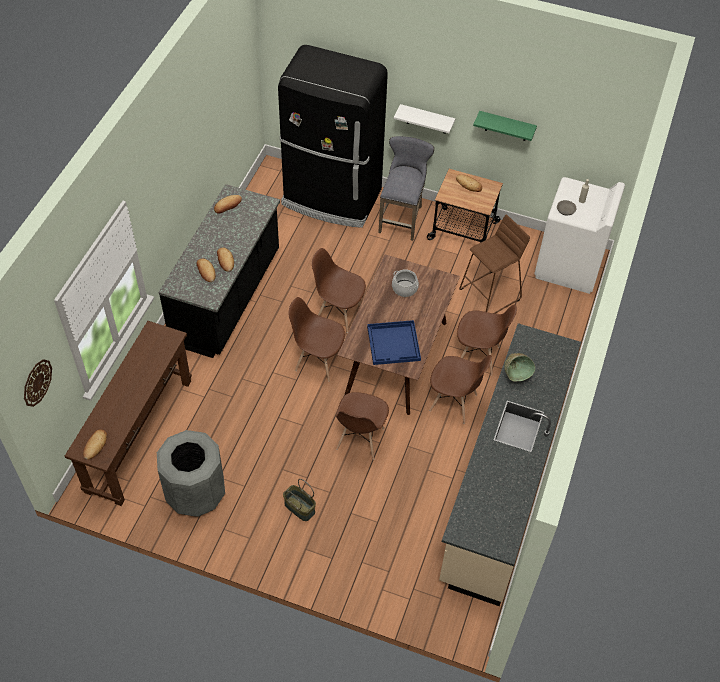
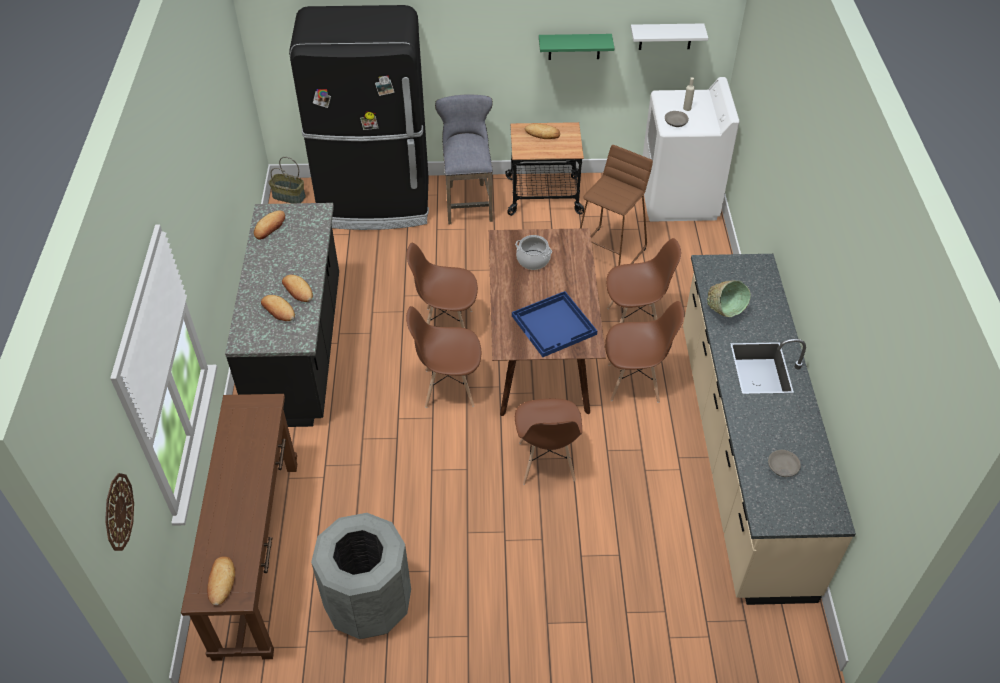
camera: 20 degrees left, 5 degrees down
(299, 508) = (513, 573): basket -> basket (288, 197)
(427, 119) = (474, 67): white shelf -> white shelf (665, 36)
(490, 501) = (782, 467): none -> grey bowl

